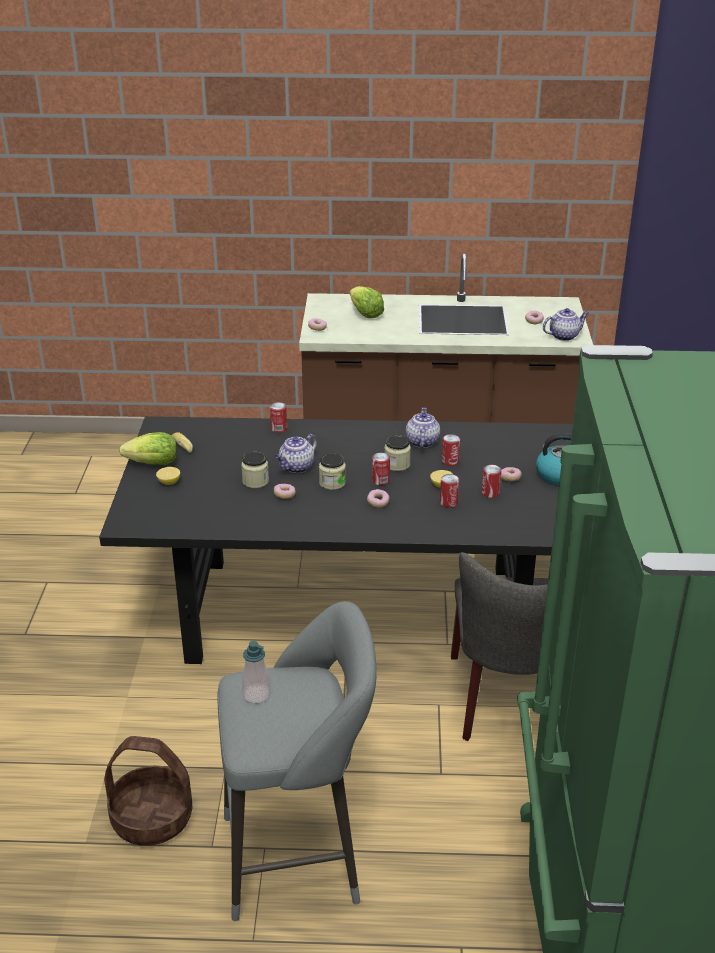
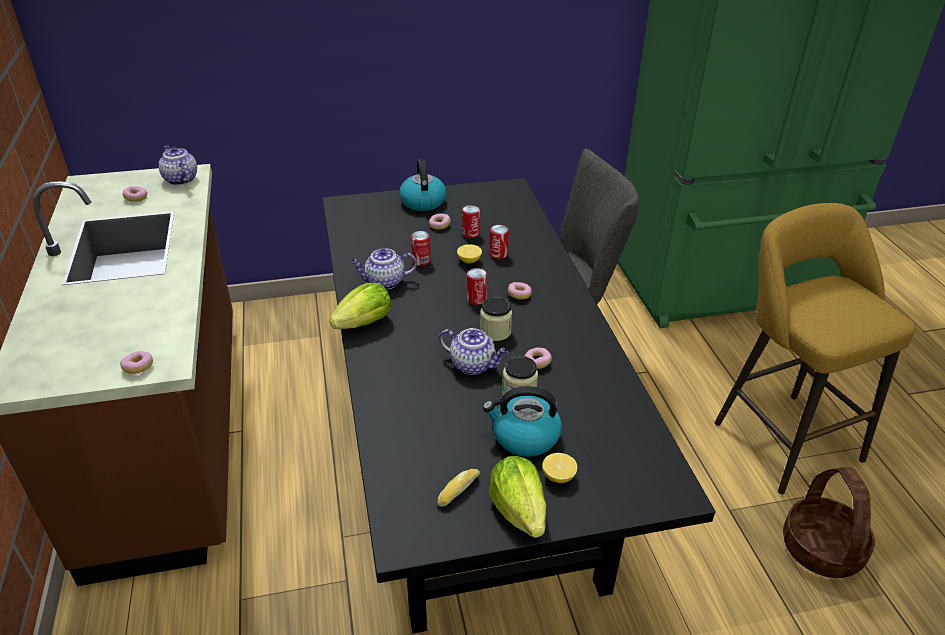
camera: 105 degrees left, 5 degrees up
(212, 476) = (524, 436): none -> kettle
(256, 694) = (839, 321): soap dispenser -> none
(279, 429) = (383, 400): can -> none
(300, 857) = (782, 435): grey stool -> yellow stool
(365, 314) = (90, 327): lettuce -> lettuce (364, 323)
(397, 464) = (439, 292): jar -> none

